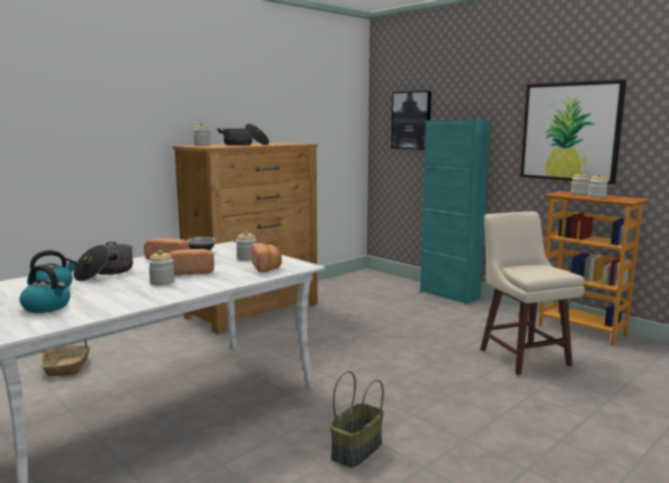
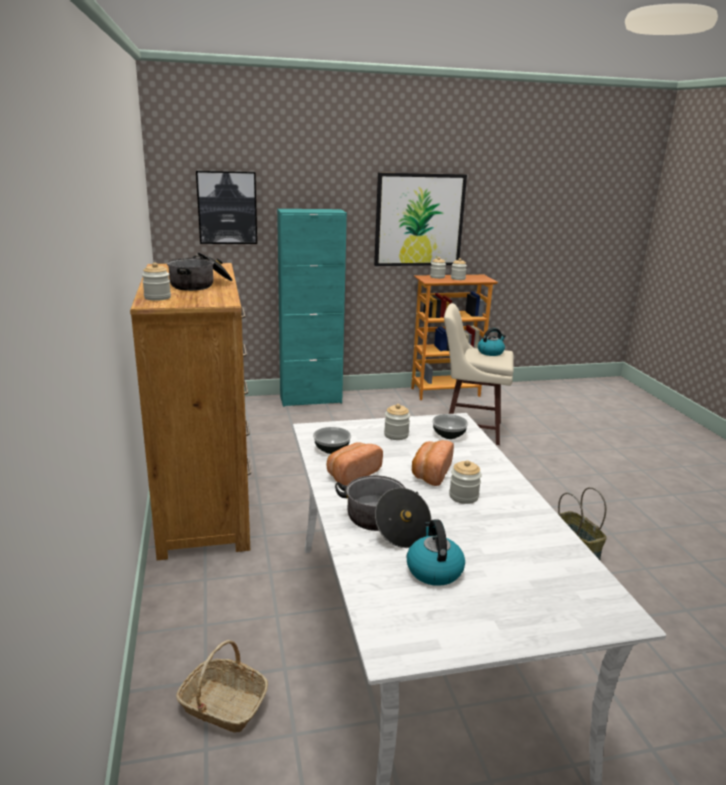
camera: 60 degrees left, 10 degrees up
(47, 307) = (526, 580): kettle -> kettle (490, 352)
(267, 267) = (449, 435): bread -> bowl

